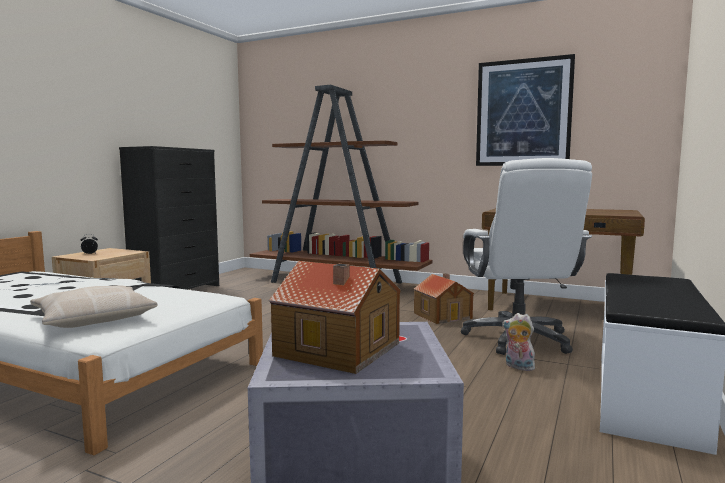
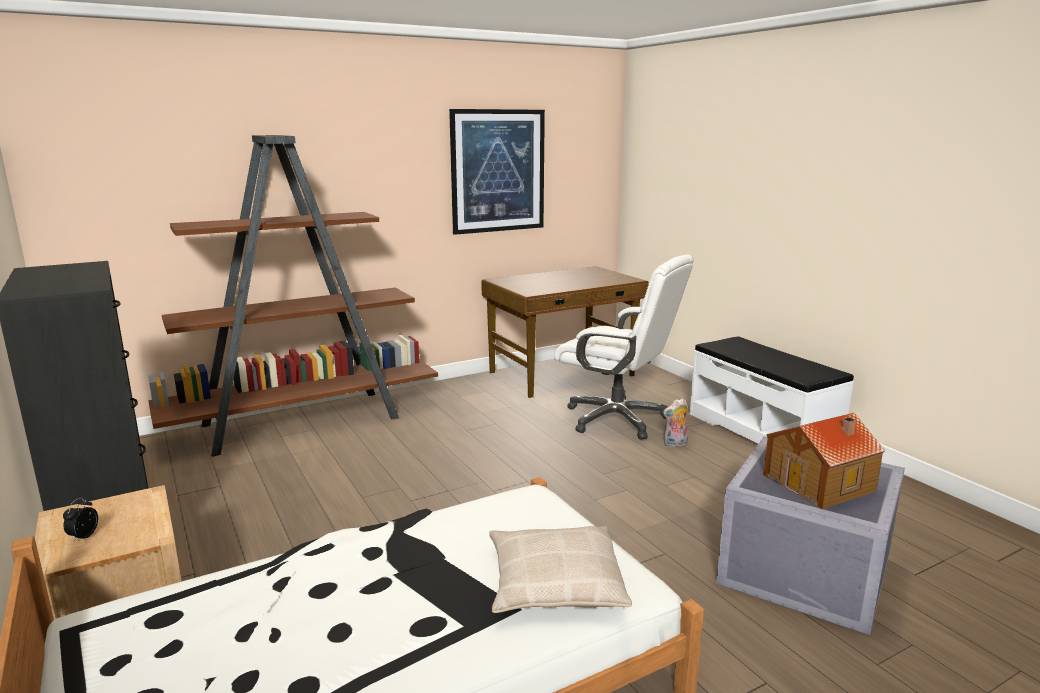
camera: 55 degrees left, 10 degrees up
(443, 315) = (517, 419): toy house -> none

